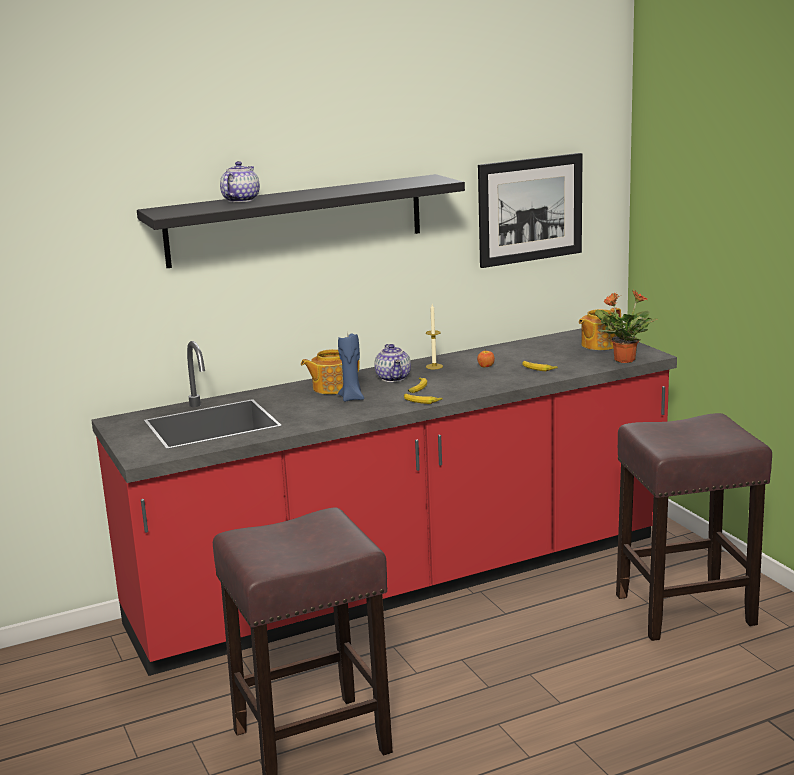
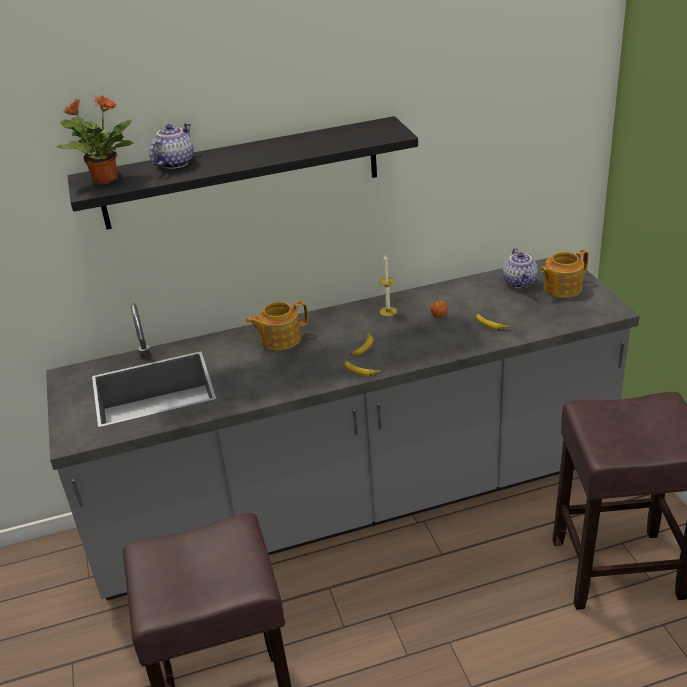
camera: 10 degrees right, 15 degrees up
(352, 398) = (295, 359): blue candle -> none
(394, 378) = (344, 328): teapot -> teapot (520, 283)
(406, 583) = (357, 503): red counter -> grey counter
(530, 209) = (500, 144): picture -> none
(623, 360) = (582, 316): potted plant -> potted plant (104, 179)

